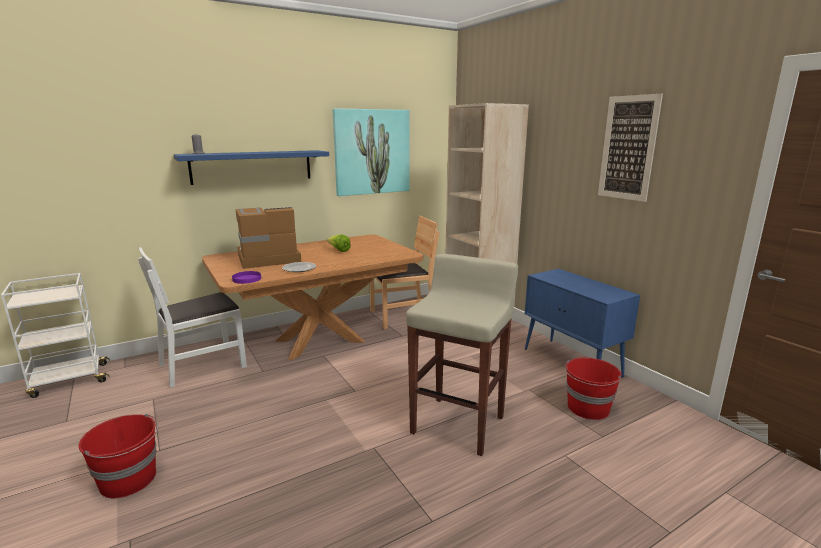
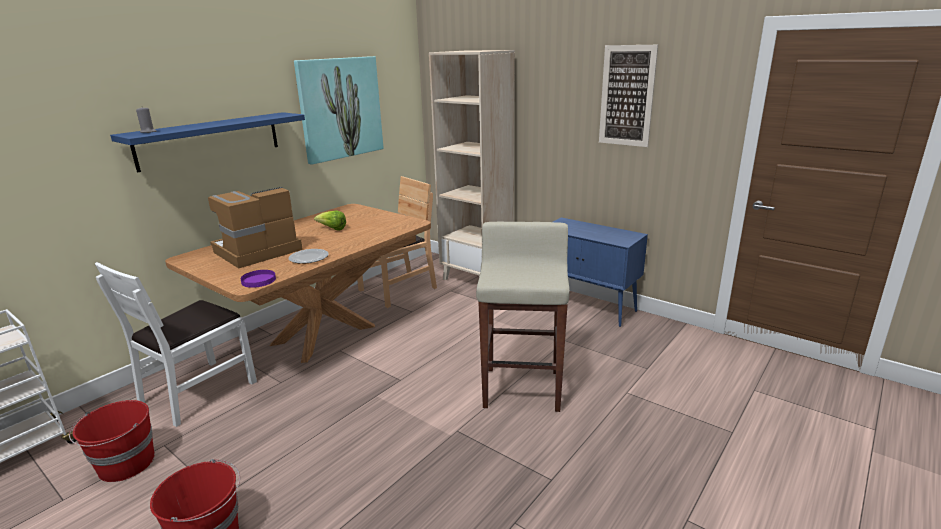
camera: 20 degrees left, 5 degrees up
(588, 408) = (623, 346): red bucket -> red bucket (125, 464)

